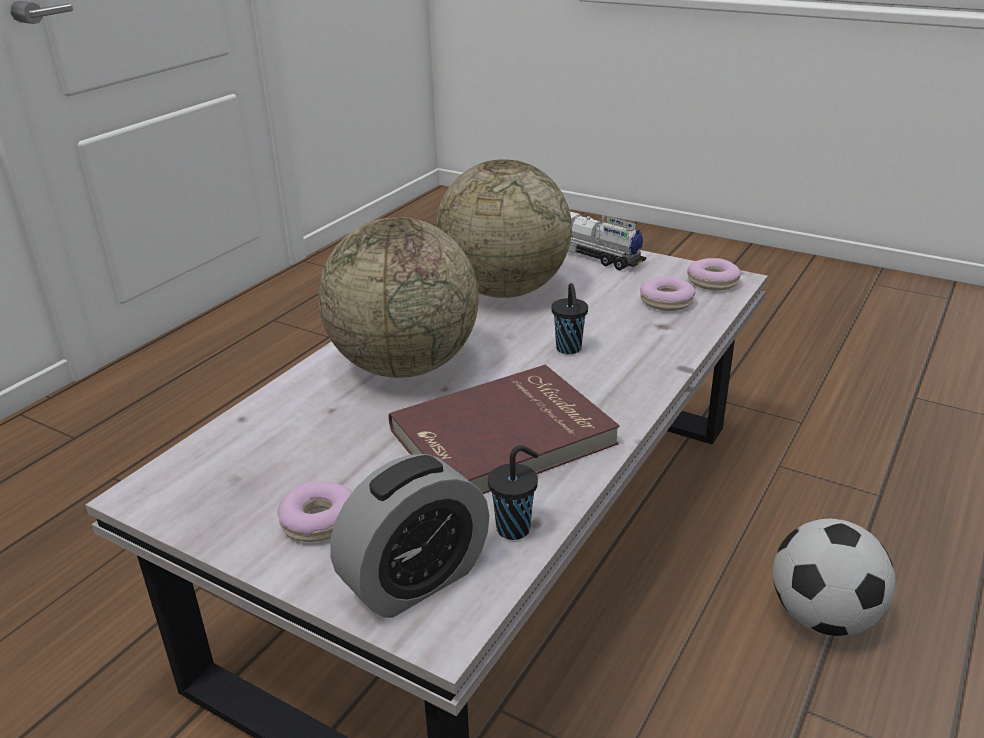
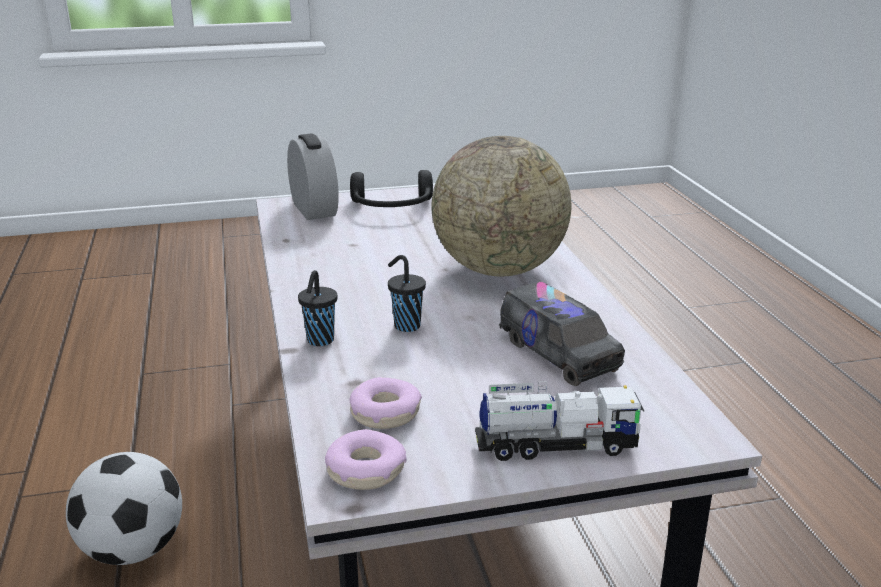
camera: 135 degrees right, 5 degrees down
(319, 521) = (392, 207): donut -> black headphones
(415, 580) = (314, 209): alarm clock -> alarm clock turned 150 degrees clockwise
(504, 290) = (558, 354): globe -> toy truck
(504, 439) = (358, 261): red book -> none
(515, 528) = (293, 235): black cup -> black cup (319, 341)

